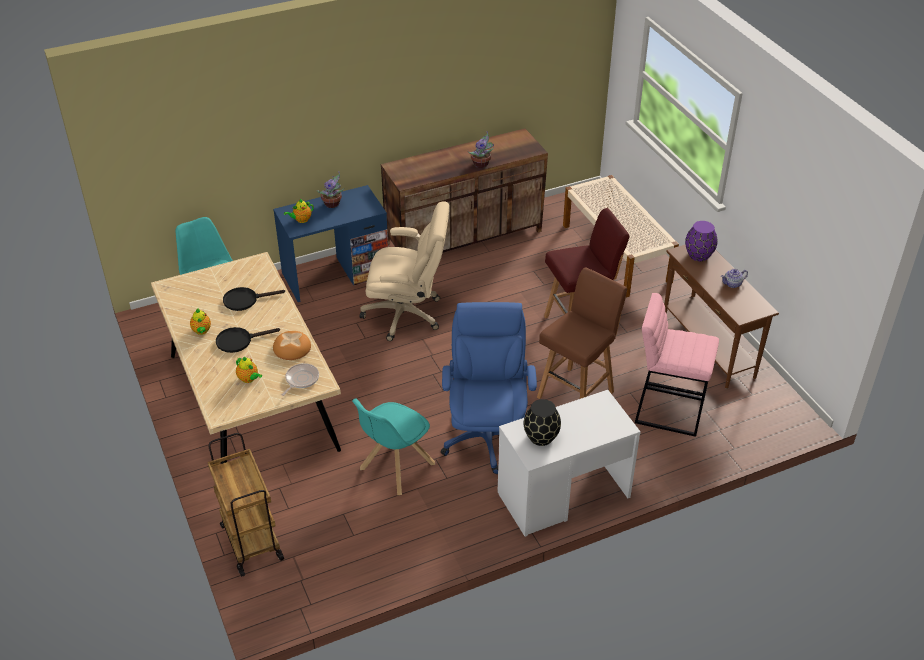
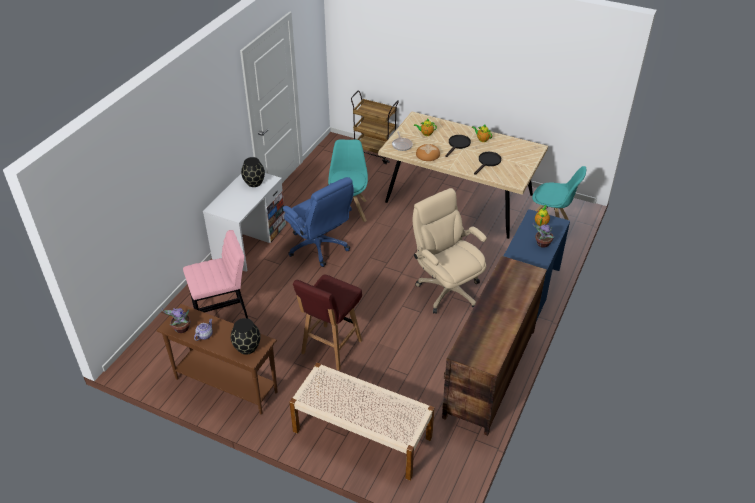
camera: 140 degrees right, 0 degrees up
(408, 315) = (446, 288): beige office chair -> beige office chair turned 90 degrees clockwise
(481, 164) = (480, 312): potted plant -> potted plant (181, 329)
(577, 393) = (290, 299): brown stool -> none
(699, 255) = (247, 347): purple vase -> black vase

